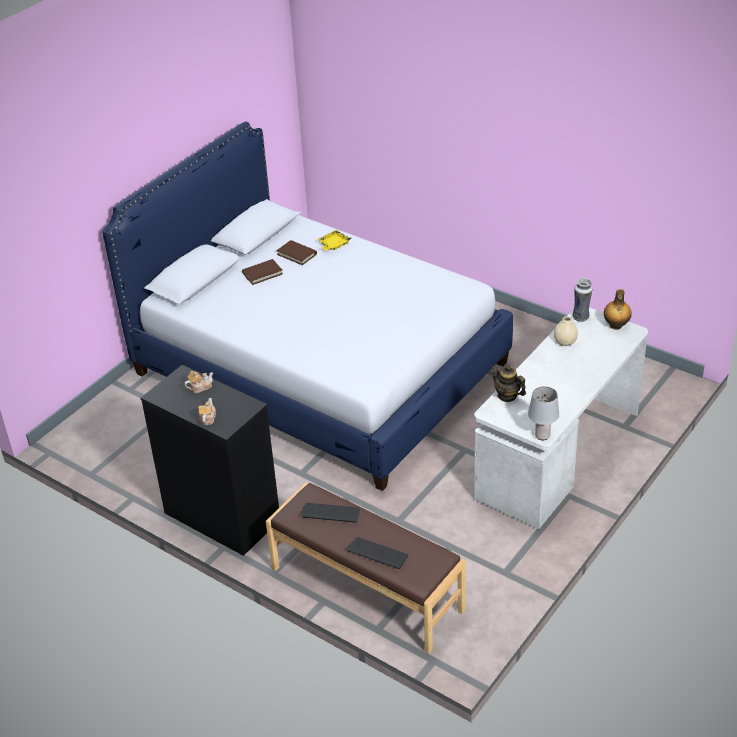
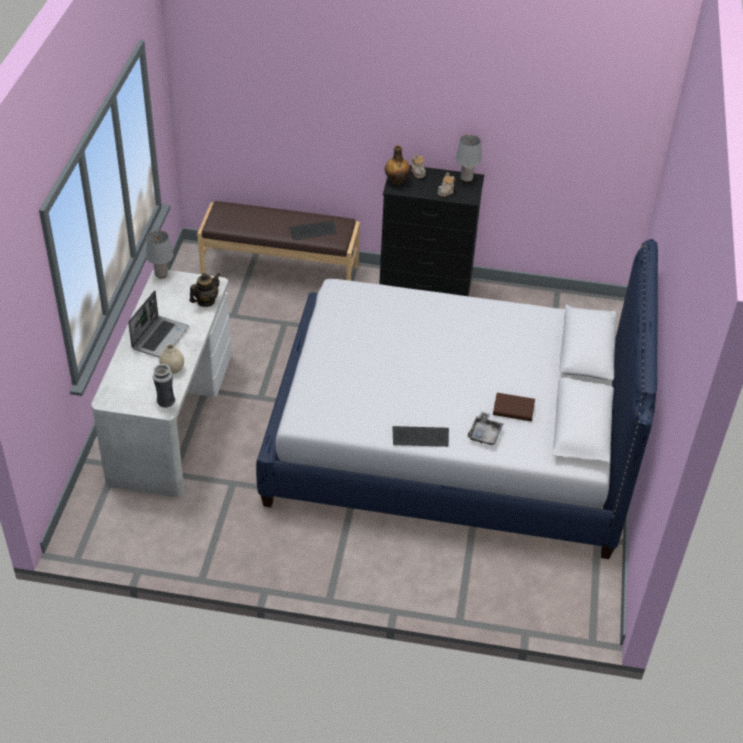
camera: 150 degrees right, 5 degrees up
(165, 396) = (466, 179): none -> grey table lamp
(262, 273) = (527, 374): brown book -> none
(333, 245) = (485, 434): yellow tray -> grey tray
(377, 553) = (261, 215): keyboard -> keyboard (420, 437)
(507, 396) = (206, 301): teapot -> teapot turned 60 degrees counterclockwise
(566, 372) = (160, 337): none -> laptop
(616, 326) = (126, 401): bottle -> bottle (397, 181)

